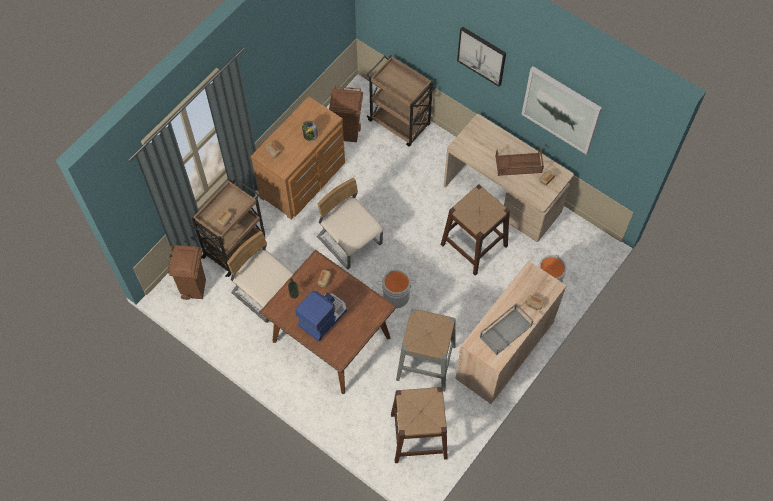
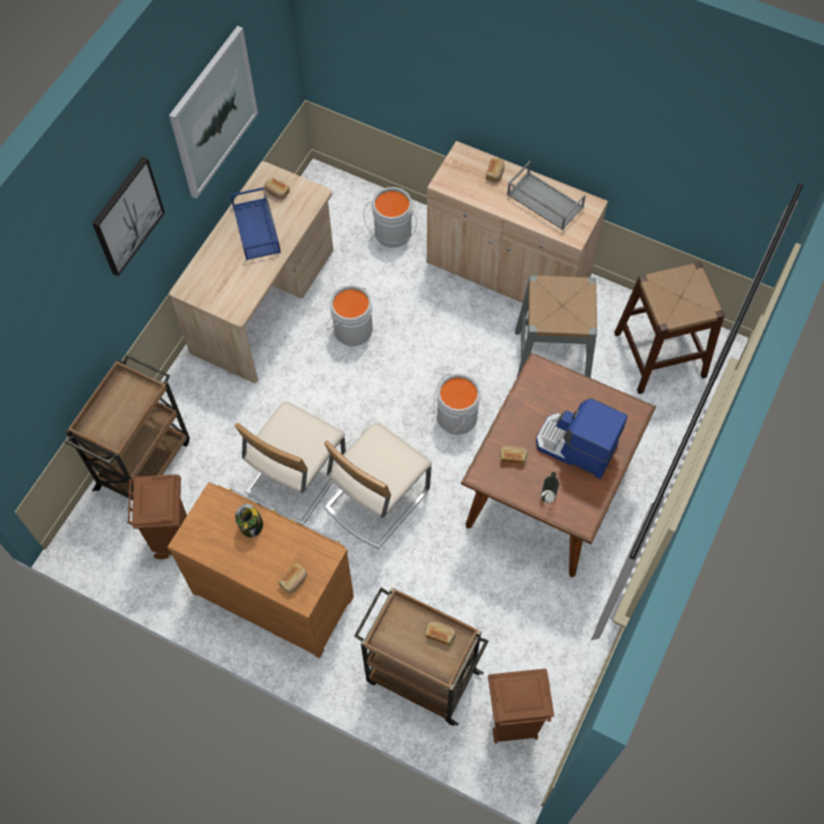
camera: 100 degrees left, 0 degrees up
(265, 293) = (494, 606): beige chair -> beige chair (295, 477)
(474, 245) = (351, 328): brown stool -> grey bucket
(518, 165) = (257, 229): brown tray -> blue tray

